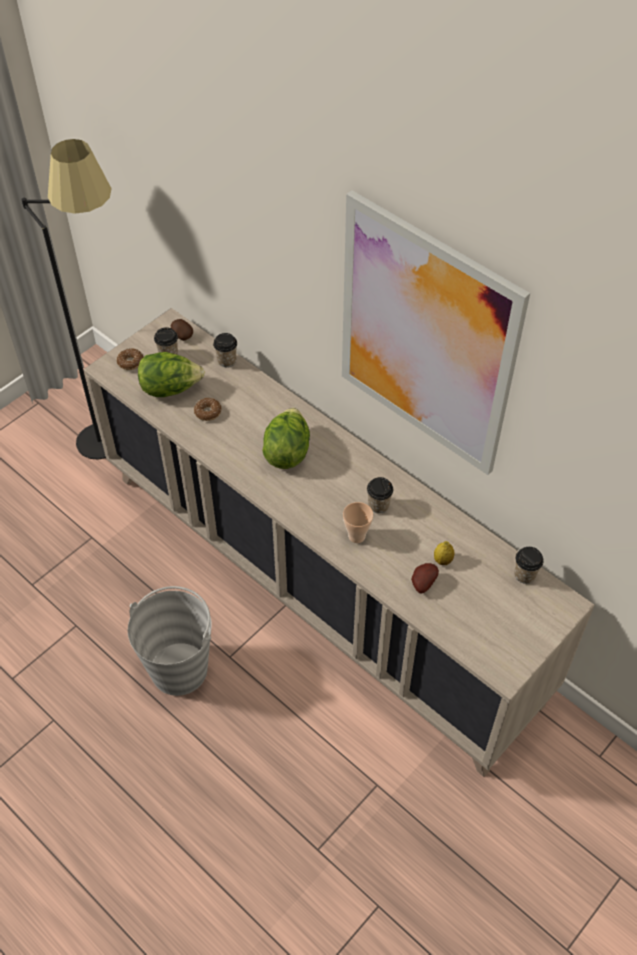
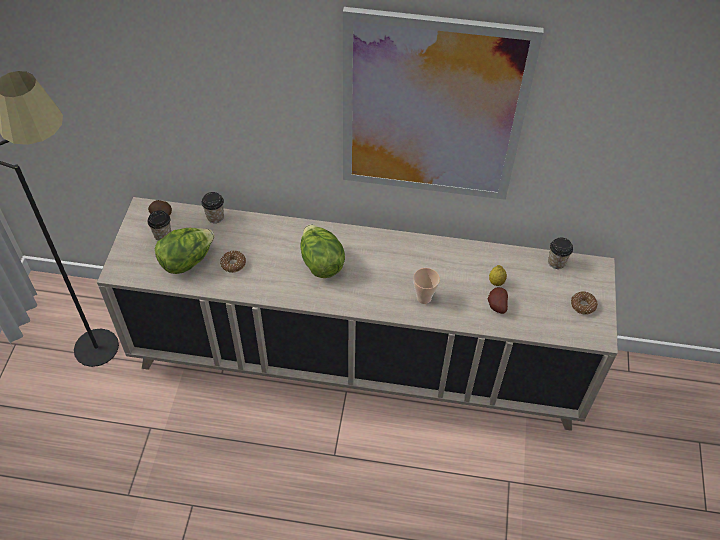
camera: 35 degrees left, 0 degrees up
(130, 362) = (134, 256): donut -> donut (583, 305)
(180, 669) = (303, 487): grey bucket -> none
(378, 505) = (420, 267): cup -> none

